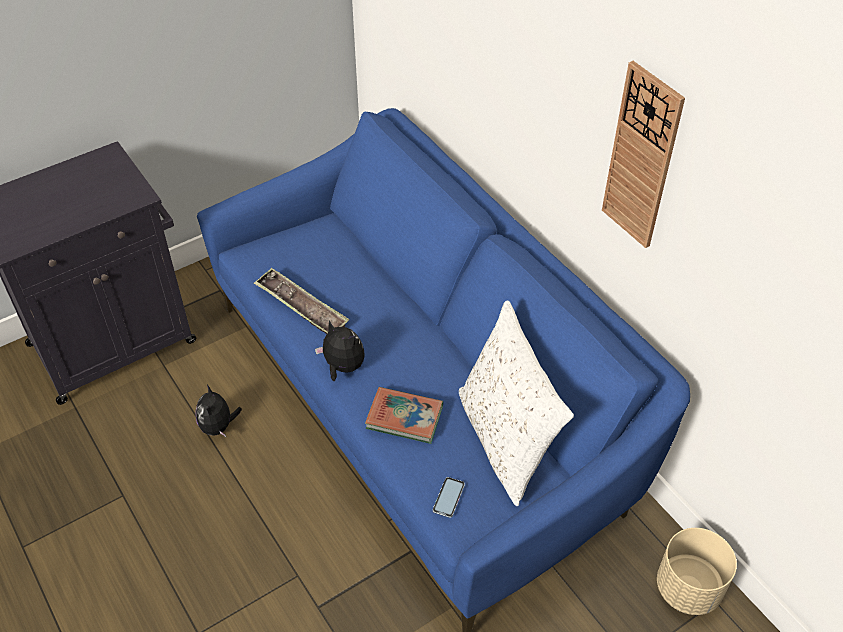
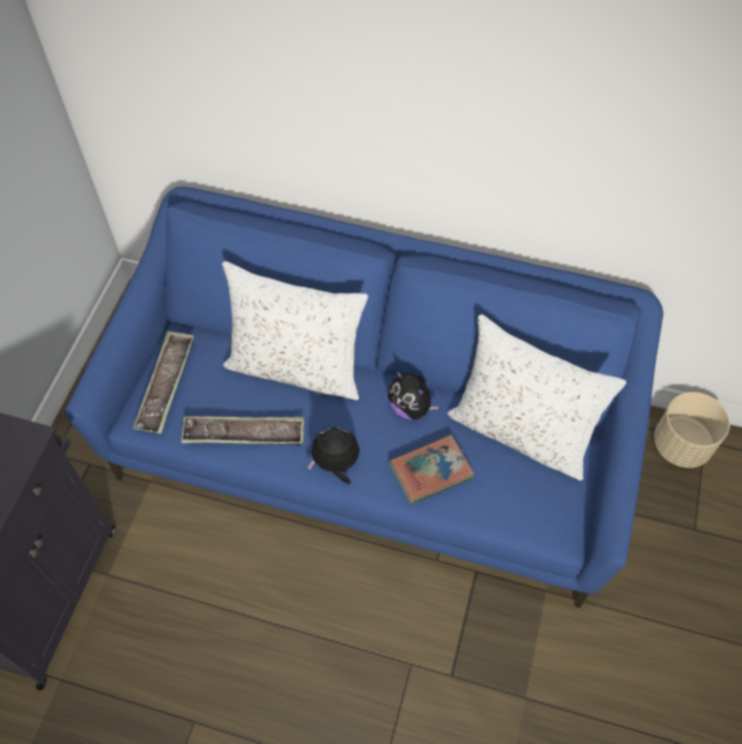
camera: 40 degrees left, 10 degrees up
(219, 427) = (218, 591): plush toy -> plush toy (410, 407)
(285, 245) = (166, 385): none -> tray
(383, 289) = (296, 367): none -> white pillow
(448, 497) = (528, 512): phone -> none
(641, 158) = (566, 121): wall clock -> none

